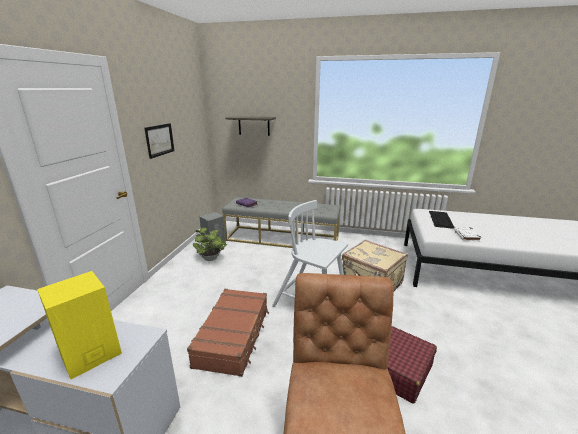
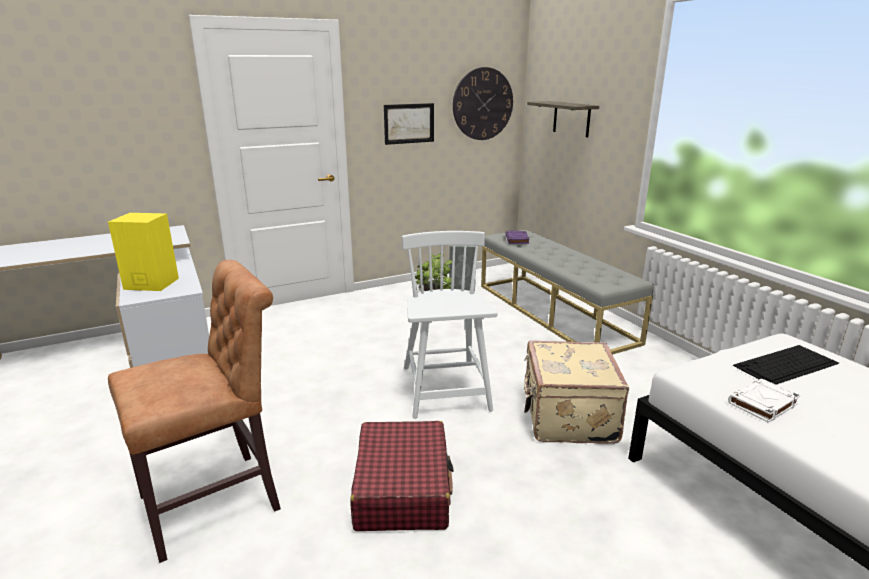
camera: 50 degrees right, 0 degrees up
(191, 121) = (483, 104): none -> wall clock
(234, 336) = (329, 370): brown suitcase -> none

